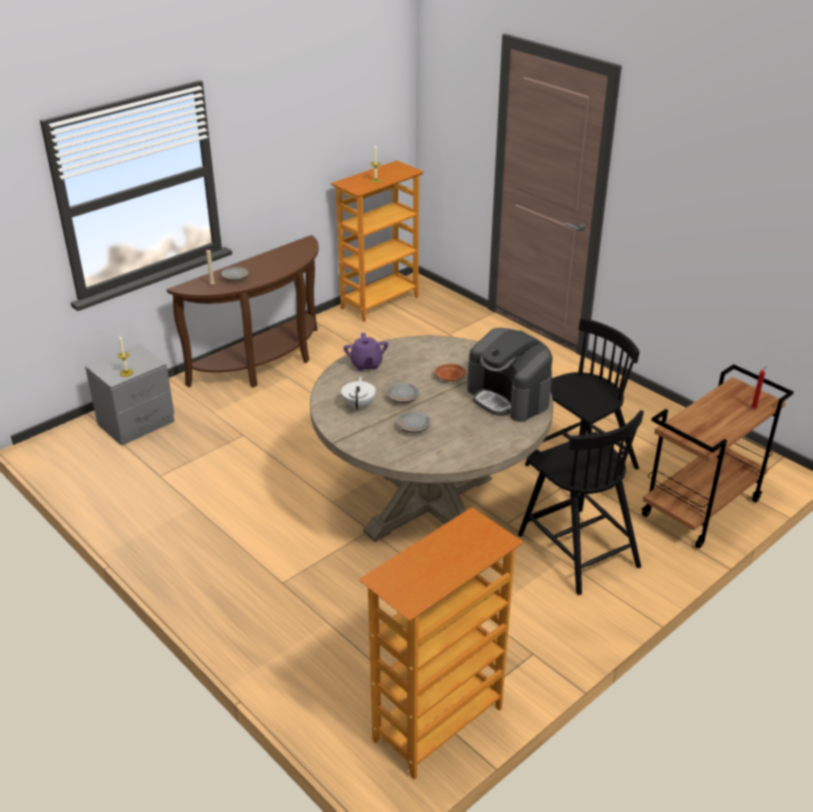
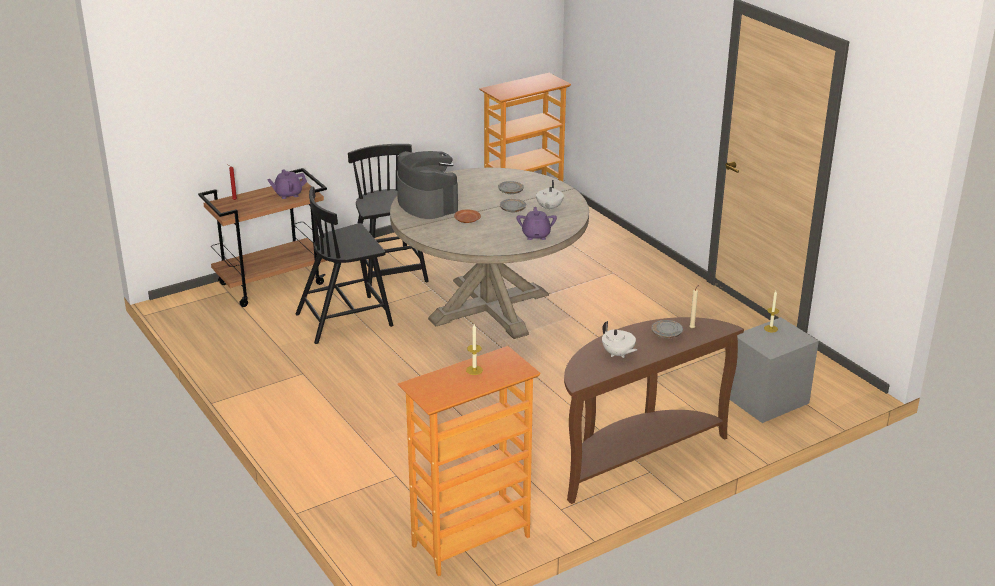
camera: 170 degrees left, 5 degrees down
(277, 260) = (618, 354): none -> white teapot
(699, 425) = (288, 194): none -> purple teapot

